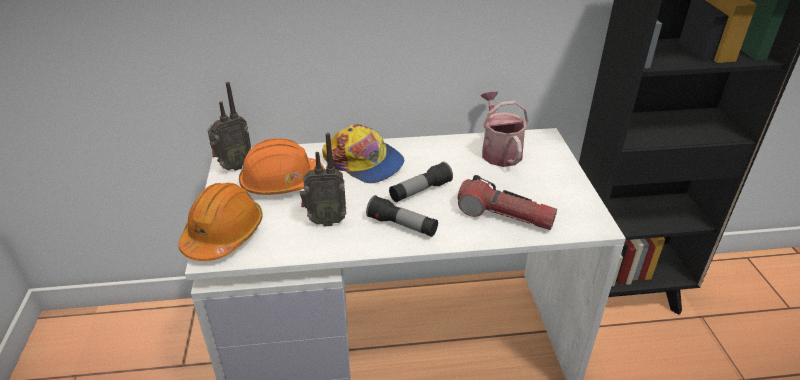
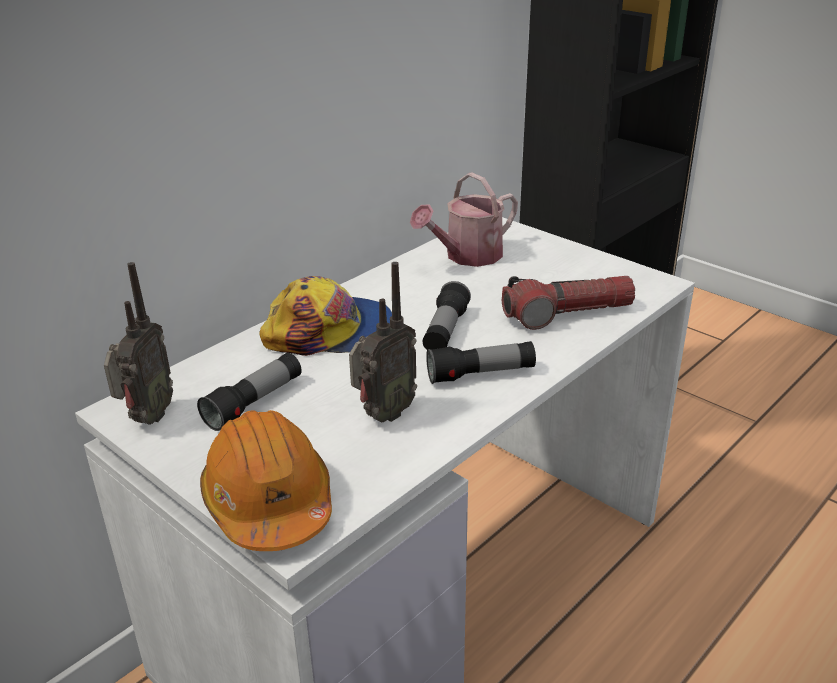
camera: 40 degrees left, 5 degrees down
(282, 182) = (254, 403): orange hard hat -> flashlight
(499, 151) = (467, 256): watering can -> watering can turned 75 degrees counterclockwise

